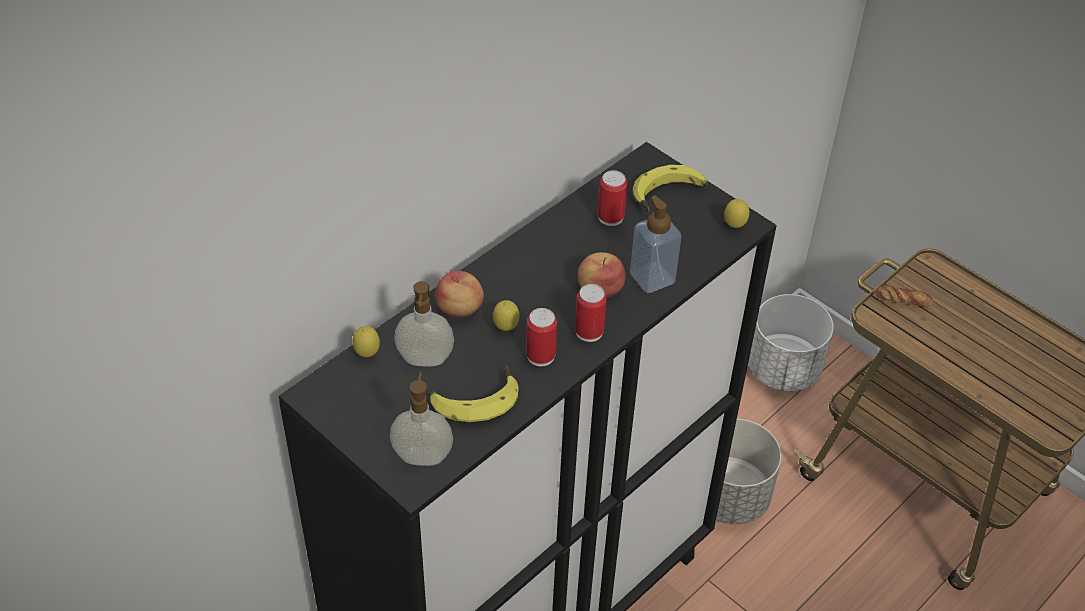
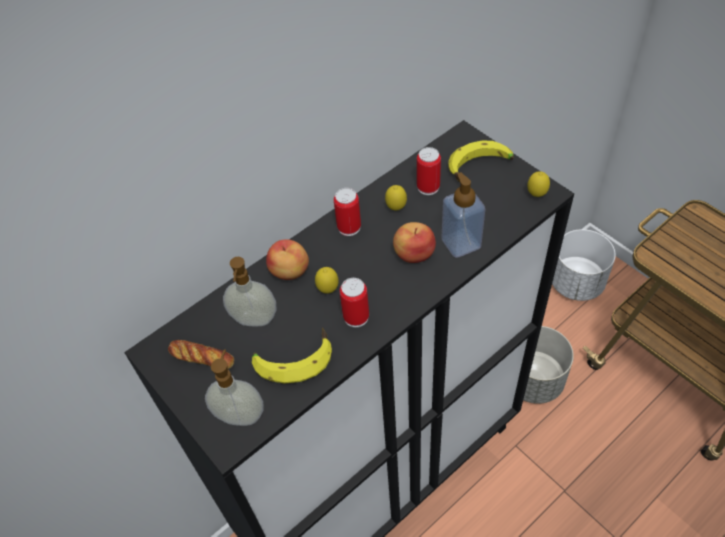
camera: 10 degrees right, 5 degrees up
(367, 354) = (205, 314): lemon -> lemon (396, 208)
(589, 331) = (401, 294): can -> can (349, 227)
(903, 299) = (675, 241): bread -> bread (202, 357)

